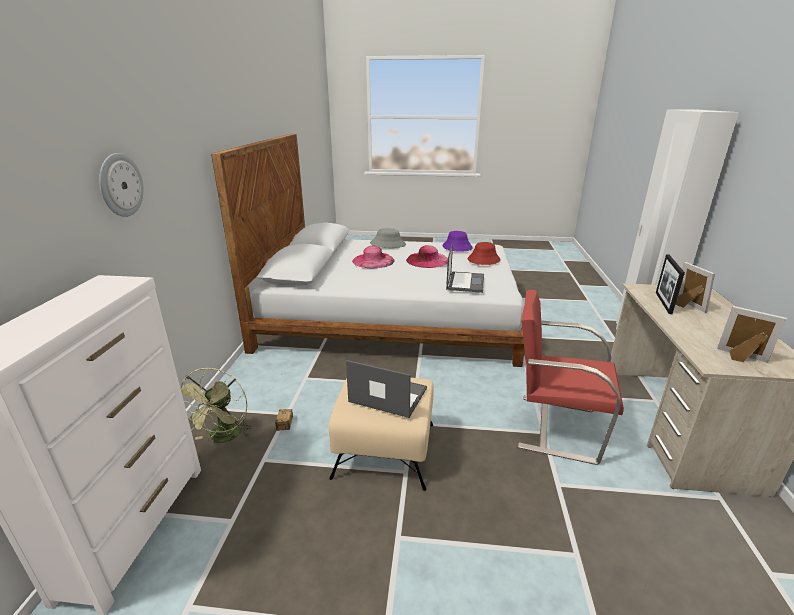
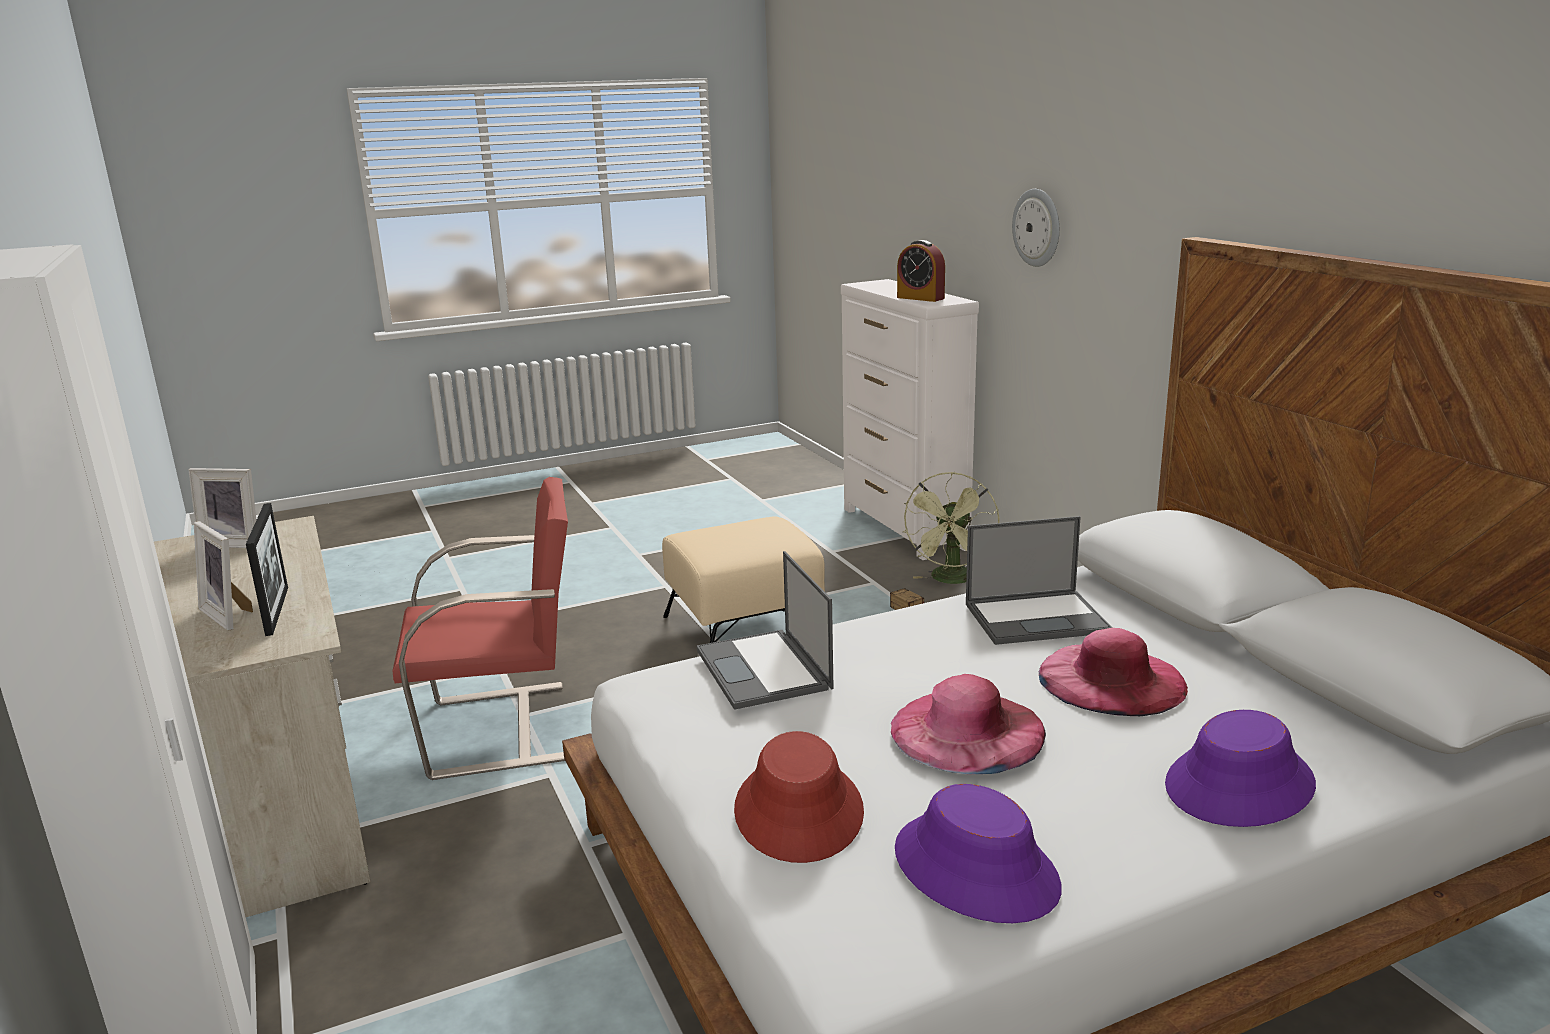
camera: 150 degrees right, 5 degrees down
(99, 294) = (920, 298): none -> alarm clock
(223, 438) = (952, 580): green fan -> green fan turned 135 degrees counterclockwise
(387, 395) = (733, 533): laptop -> laptop (1037, 618)
(388, 244) = (1240, 785): grey hat -> purple hat

